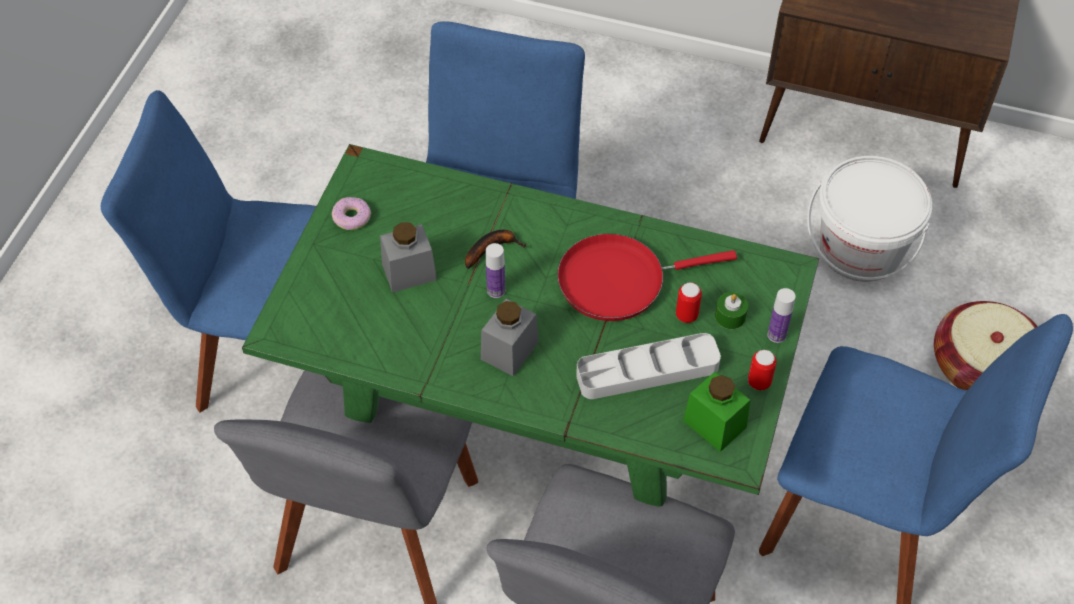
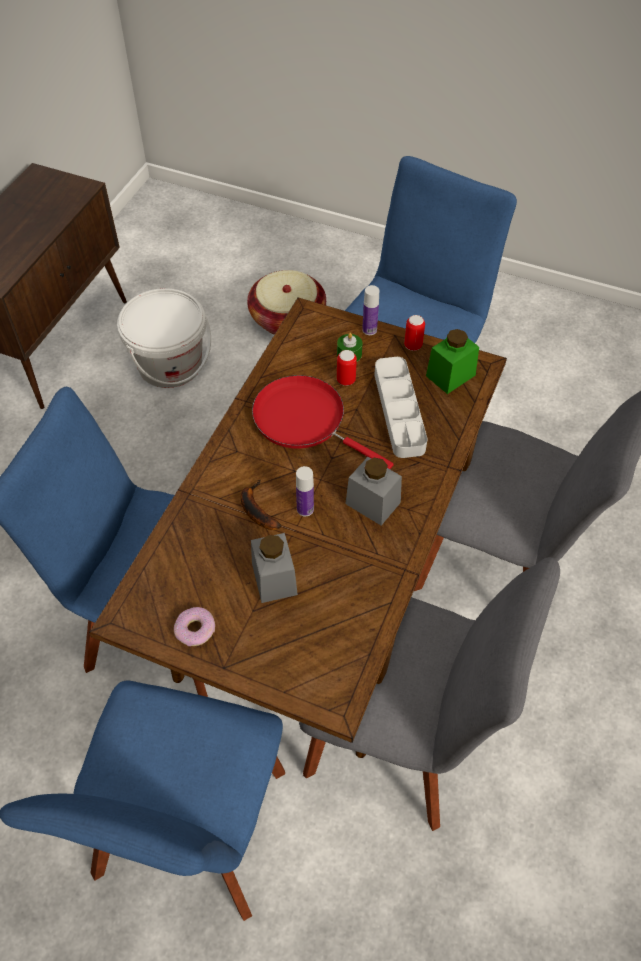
camera: 85 degrees left, 0 degrees up
(536, 443) = (320, 601): green dining table -> brown dining table
(619, 280) = (305, 420): red frying pan -> red frying pan turned 135 degrees clockwise

